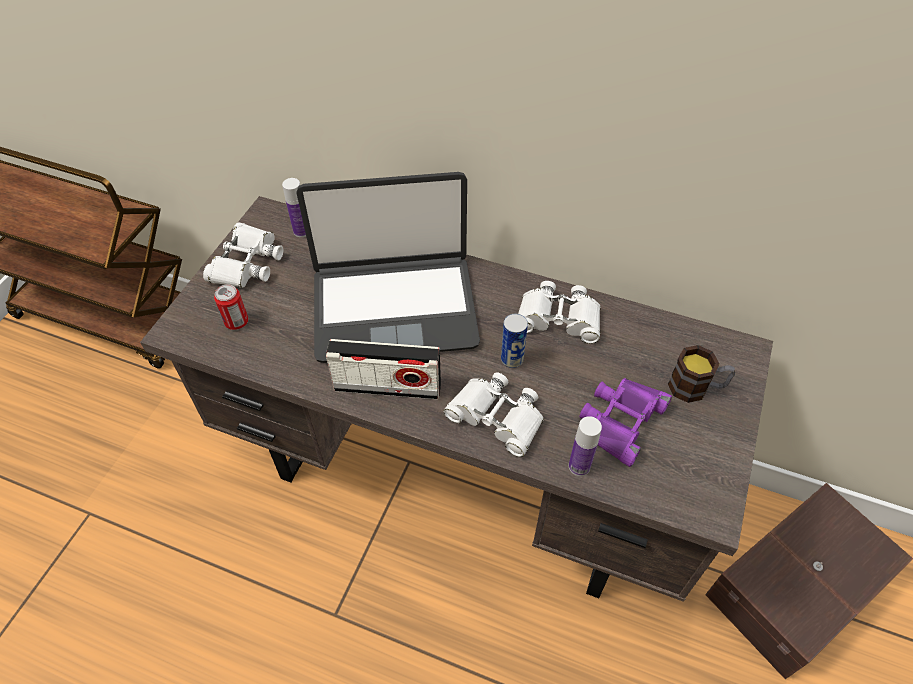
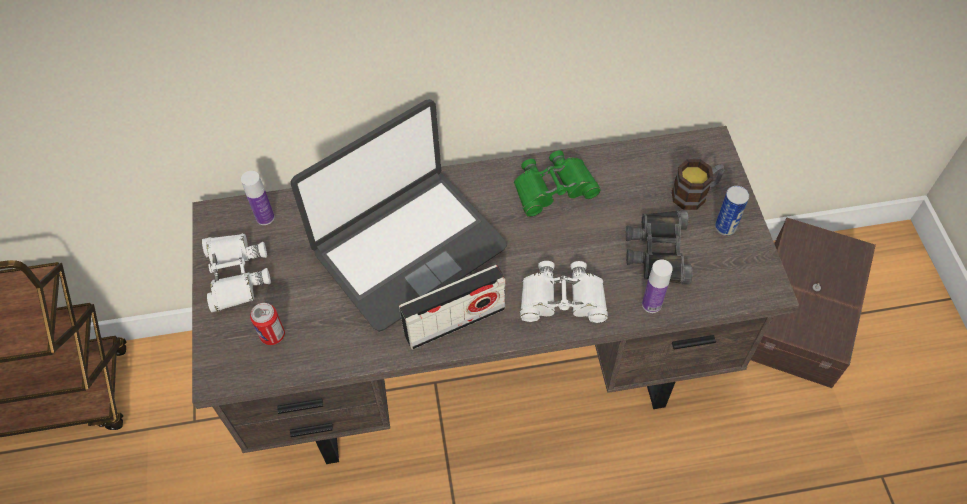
camera: 30 degrees left, 5 degrees up
(512, 359) = (540, 243): can -> can (725, 227)
(558, 318) = (553, 188): white binoculars -> green binoculars
(620, 420) = (657, 251): purple binoculars -> black binoculars

